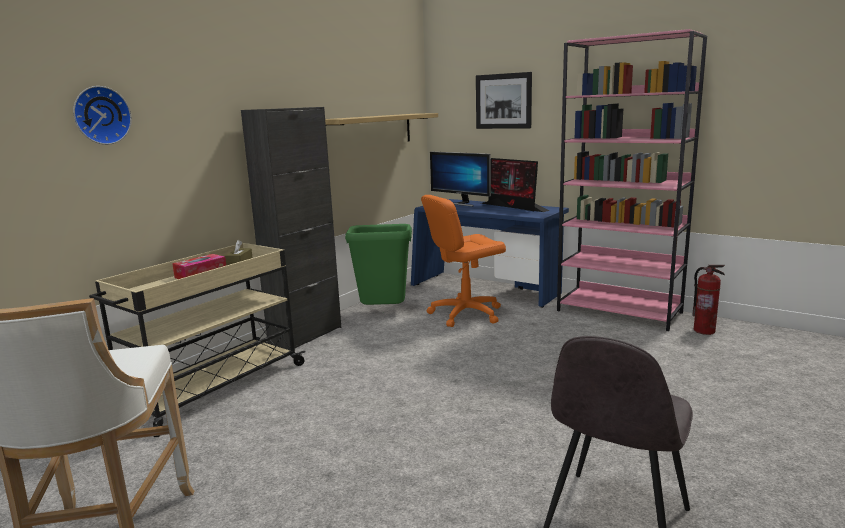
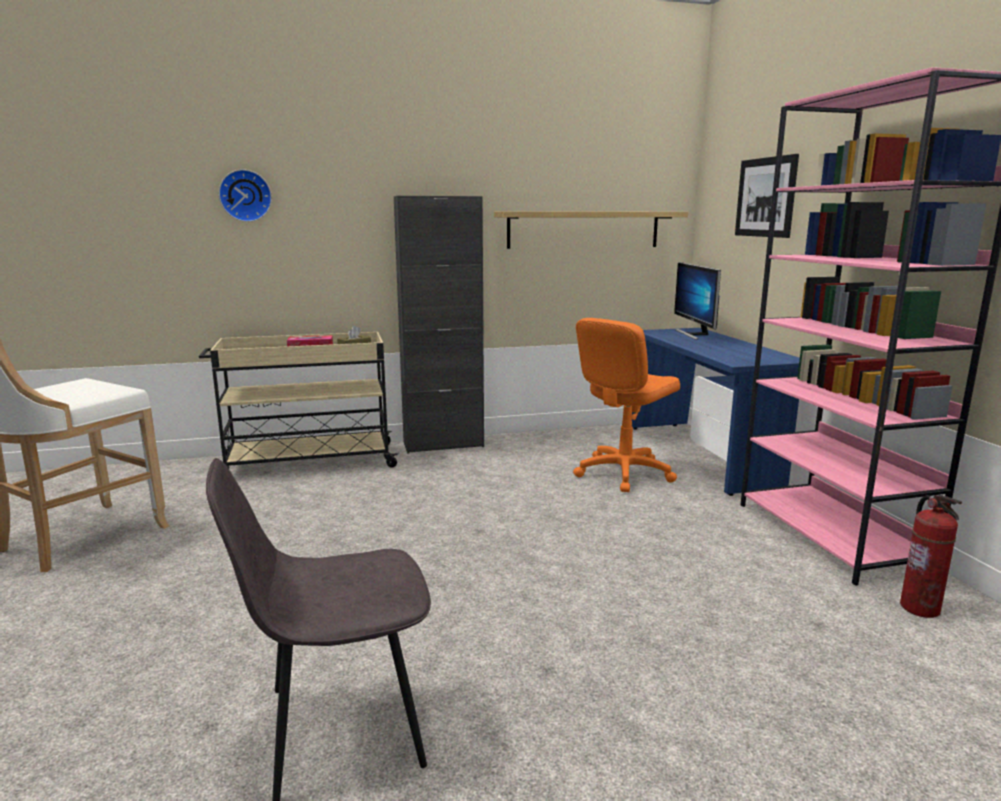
camera: 40 degrees right, 0 degrees up
(384, 312) = (547, 445): green trash can -> none
(465, 314) = (623, 473): orange office chair -> orange office chair turned 60 degrees counterclockwise
(514, 207) = (743, 348): monitor -> none

